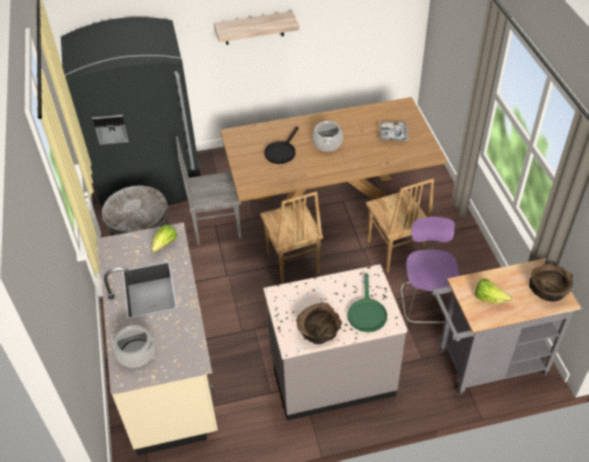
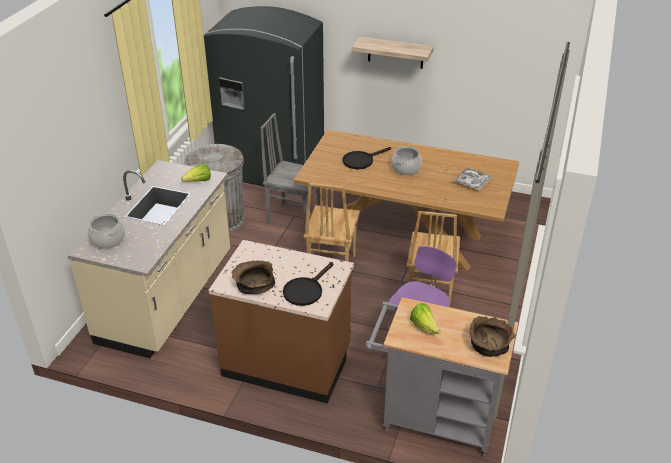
camera: 30 degrees right, 10 degrees down
(332, 376) = (287, 362): grey counter -> brown counter
(366, 312) = (306, 290): green frying pan -> black frying pan

